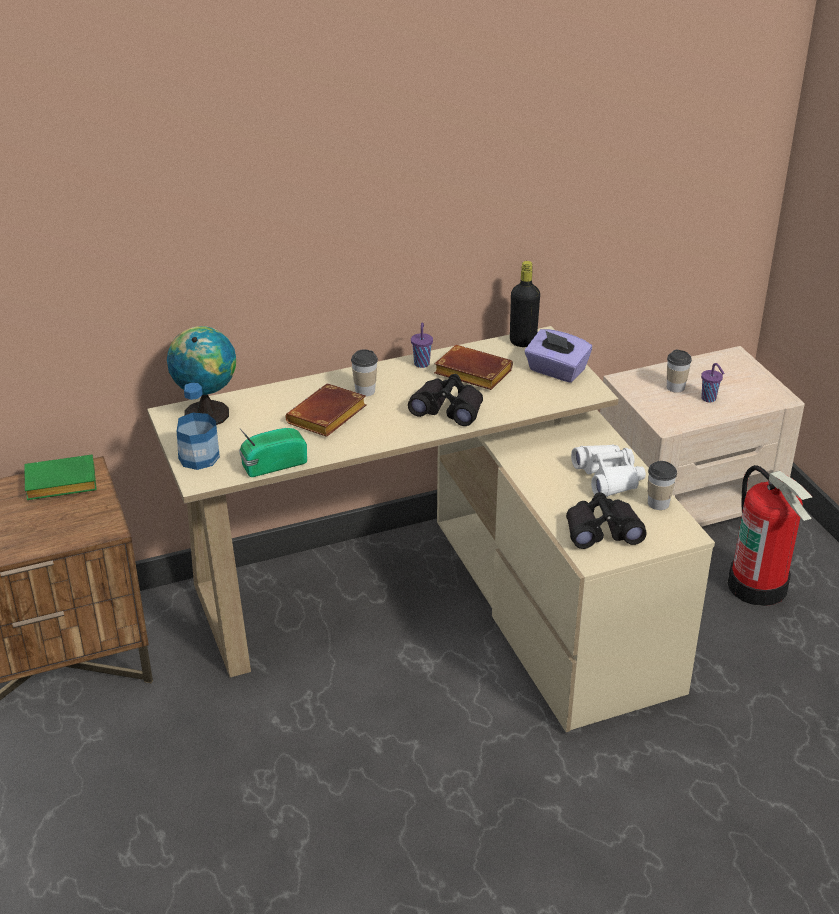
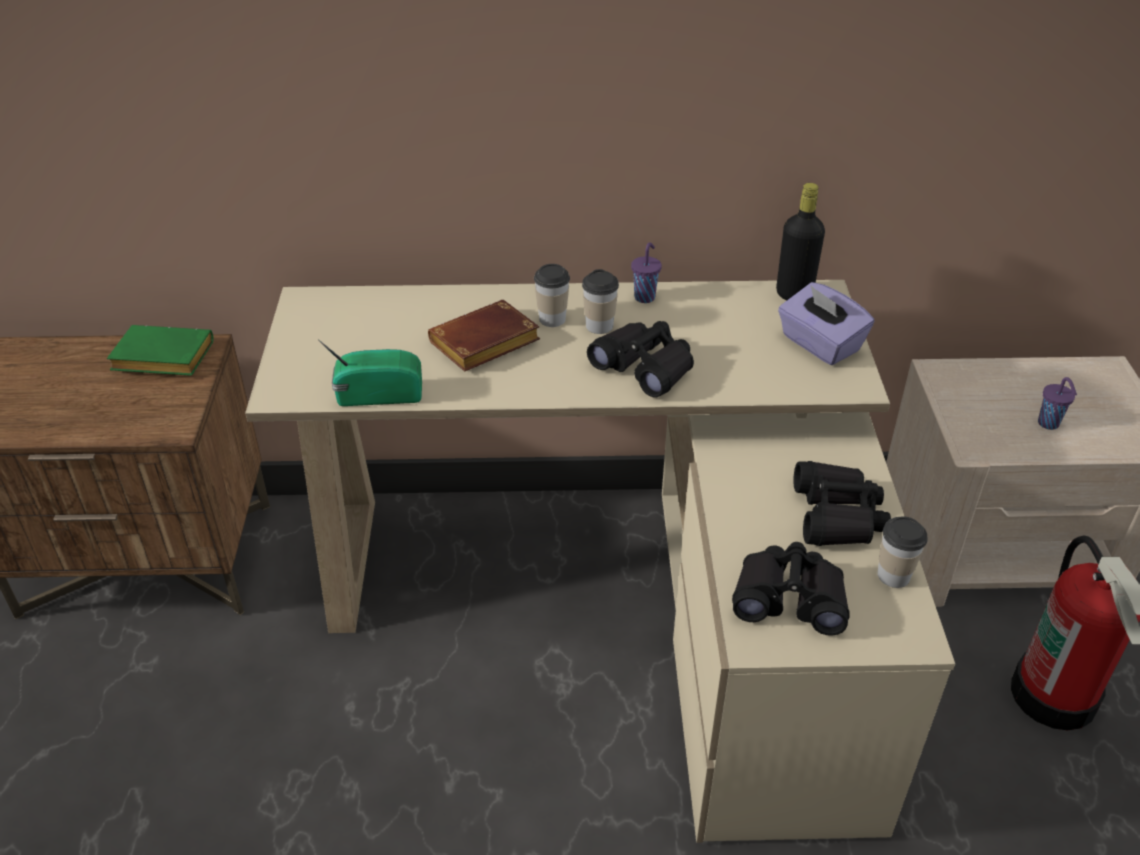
camera: 20 degrees right, 5 degrees up
(199, 457) = (297, 364): bottle -> none
(207, 412) = (346, 306): globe -> none
(470, 374) = (700, 324): brown book -> none
(608, 477) = (837, 515): white binoculars -> black binoculars
(675, 387) = (1006, 397): cup -> cup (599, 326)

